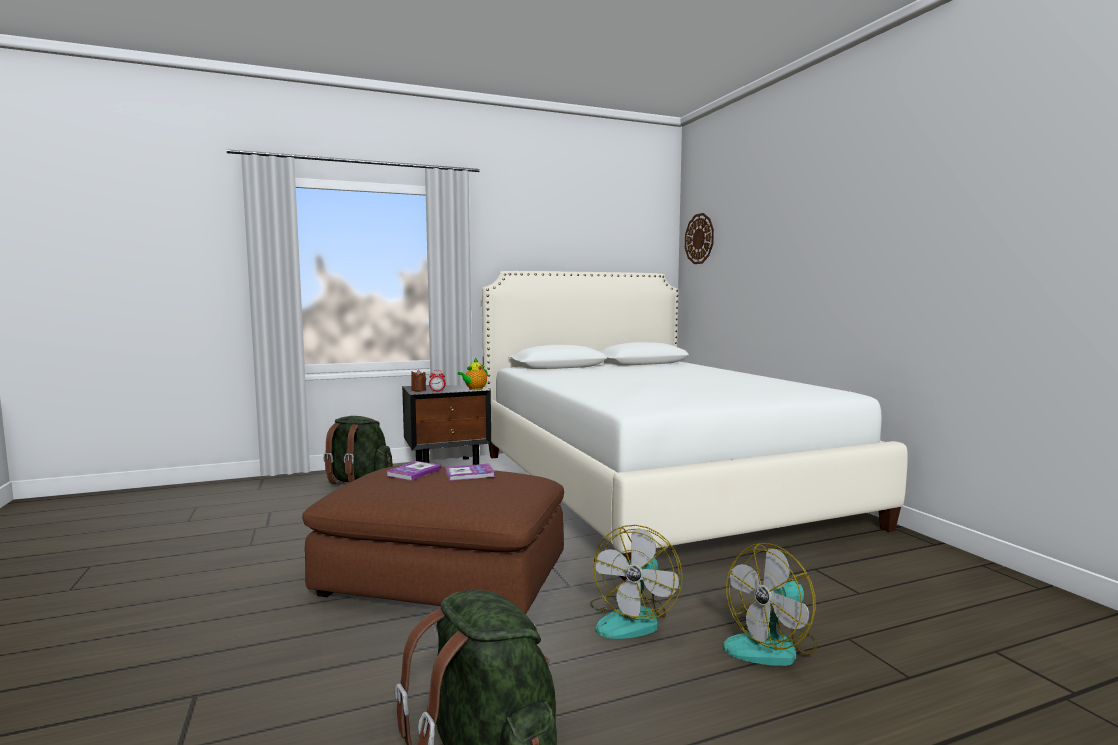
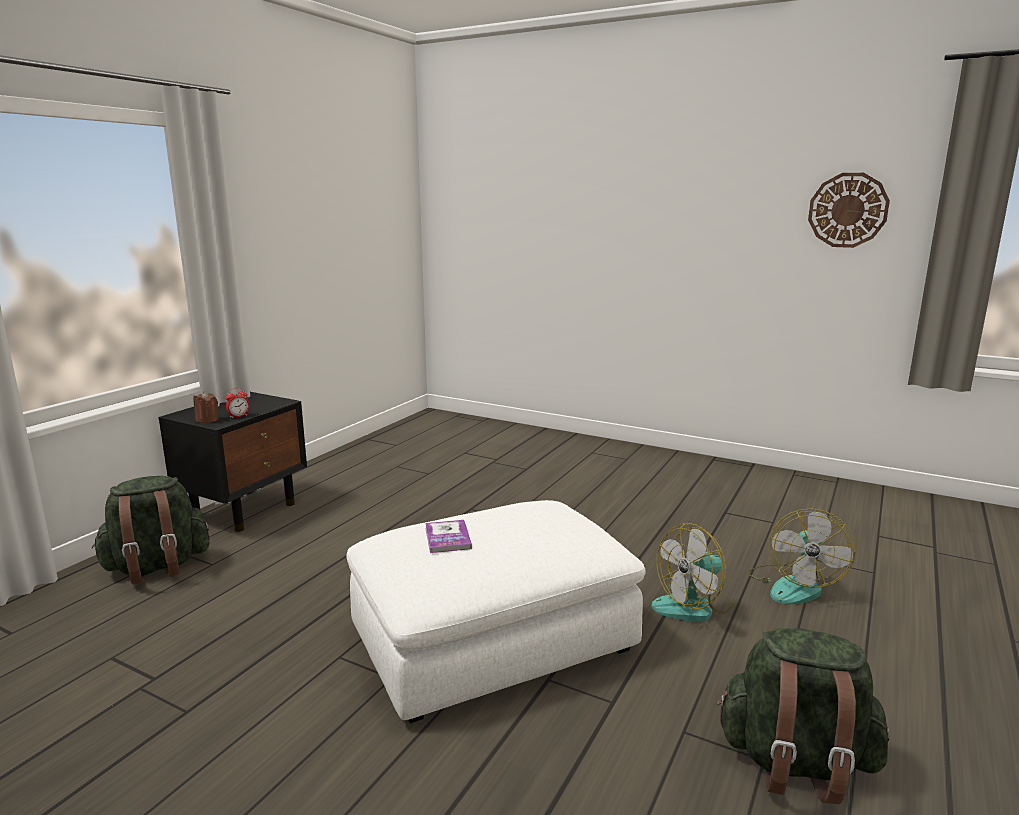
camera: 40 degrees left, 10 degrees up
(444, 576) = (493, 639): brown ottoman -> white ottoman
(469, 474) = (505, 520): book -> none
(474, 389) = (278, 403): teapot -> none
(632, 618) = (693, 605): fan -> fan turned 75 degrees clockwise
(653, 486) = (502, 470): white bed -> none
(699, 239) = (456, 187): wall clock -> wall clock (847, 210)

